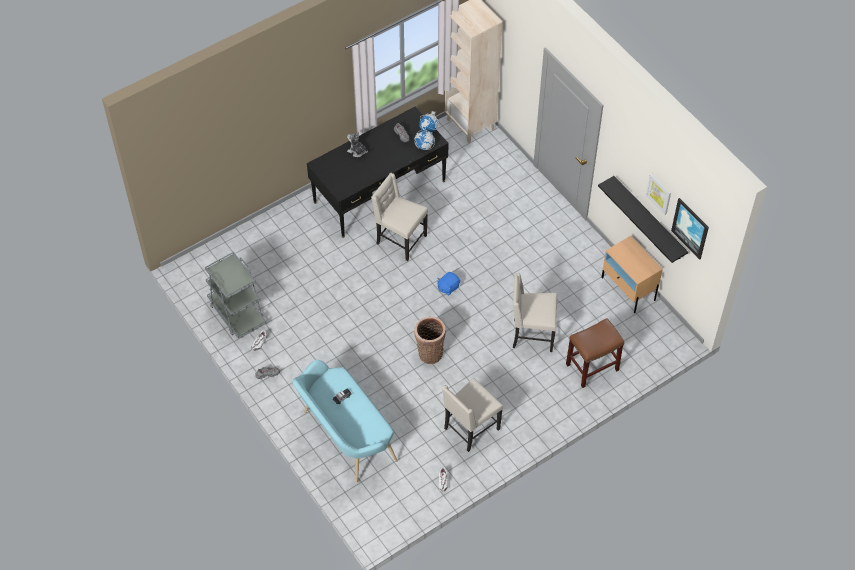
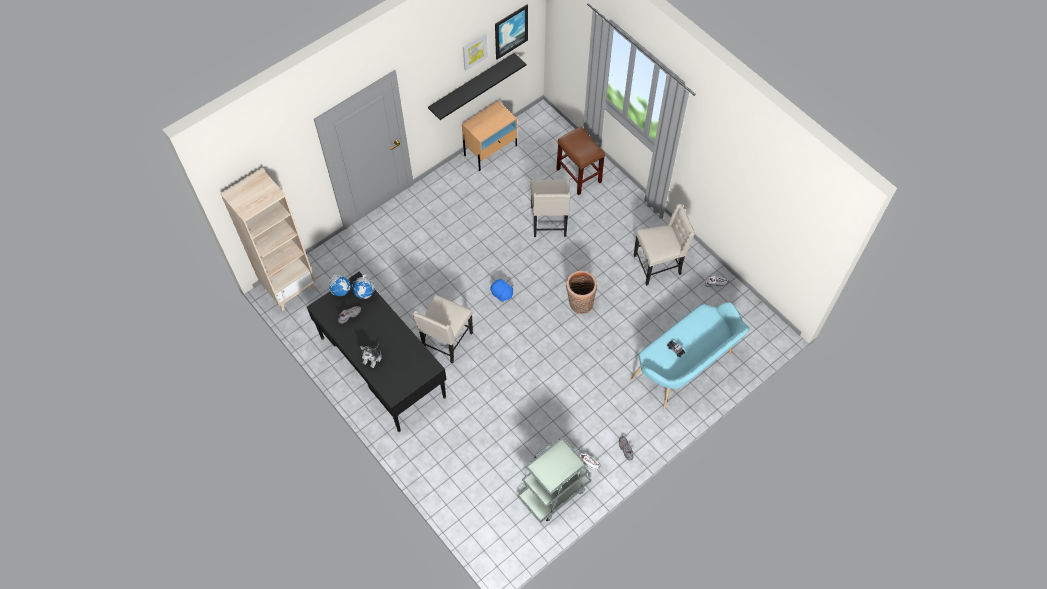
camera: 95 degrees left, 5 degrees up
(470, 429) = (658, 265): beige chair -> beige chair turned 60 degrees counterclockwise

